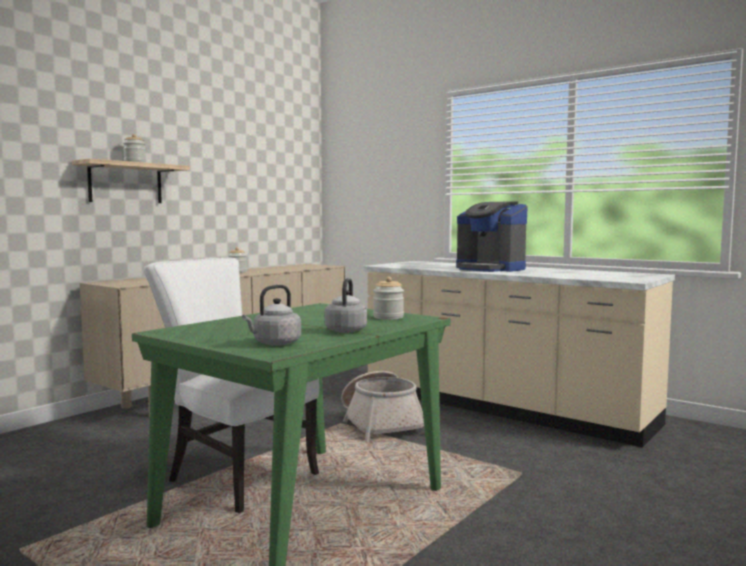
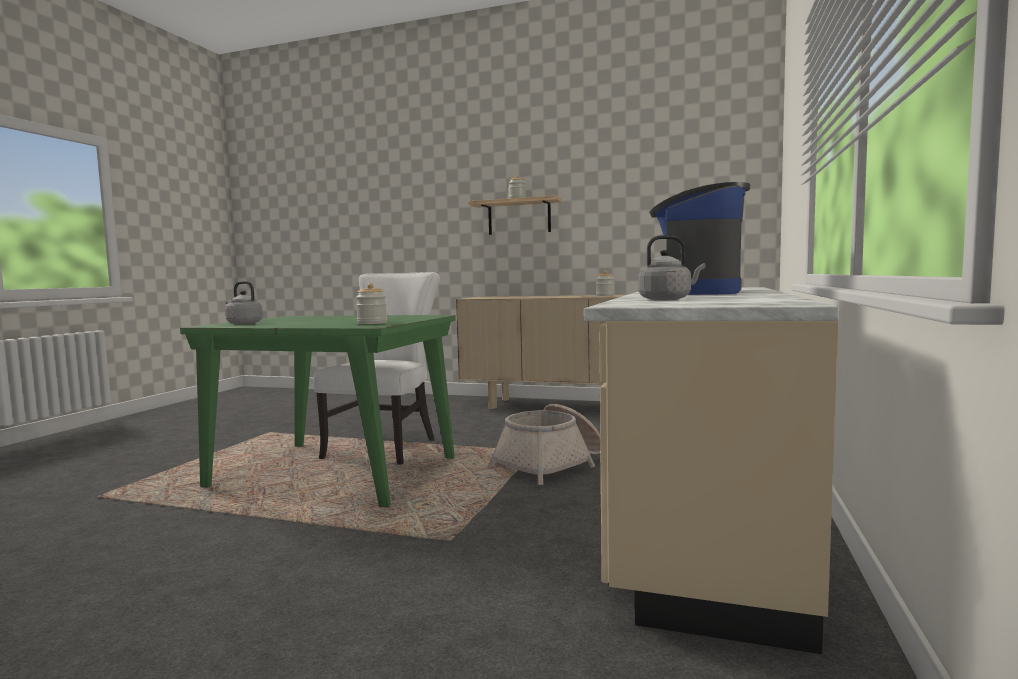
camera: 70 degrees right, 0 degrees up
(346, 330) = (299, 324): grey kettle -> grey kettle (667, 299)

